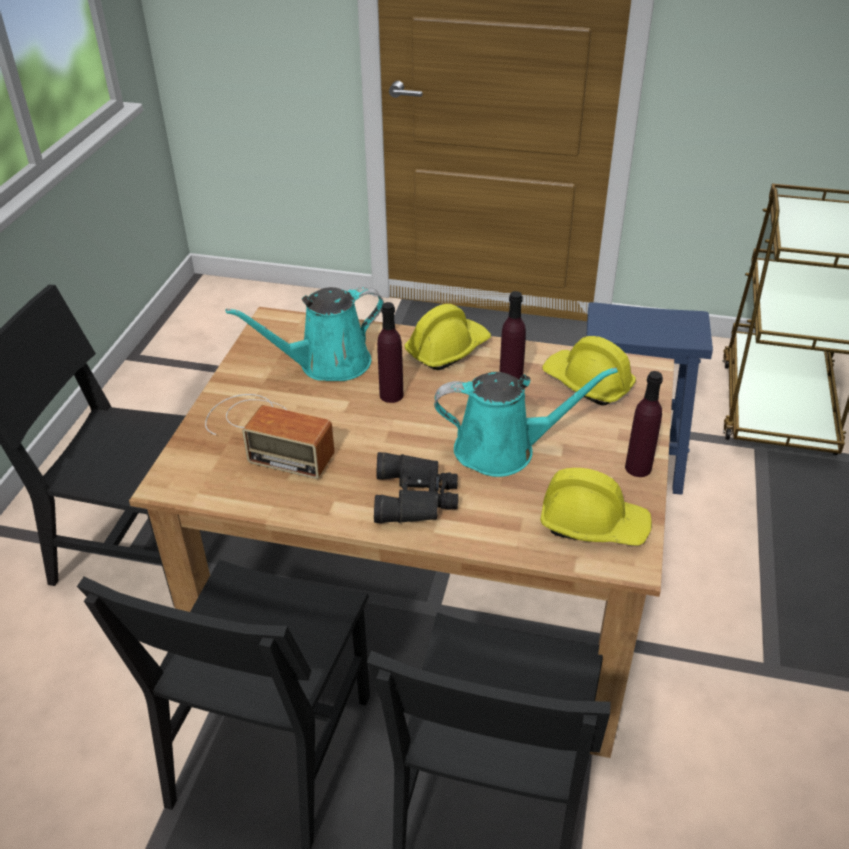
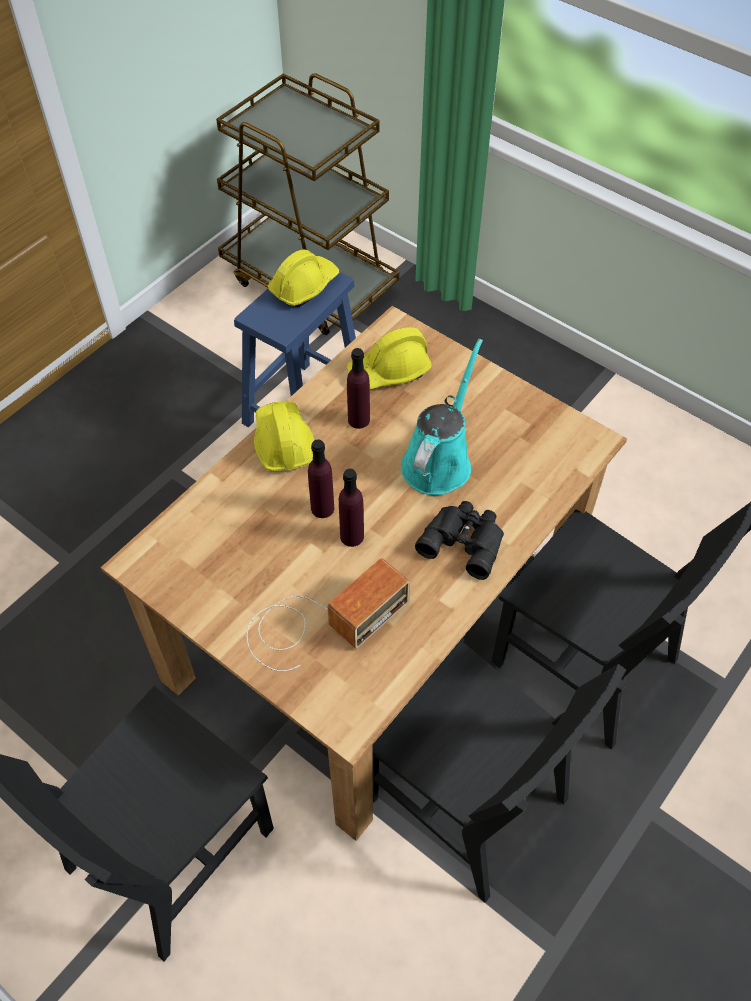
camera: 65 degrees left, 15 degrees up
(327, 364) = (244, 540): turquoise watering can -> none
(593, 524) = (548, 443): yellow hard hat -> yellow hard hat (304, 286)
(638, 468) = (504, 390): purple bottle -> purple bottle (352, 536)

